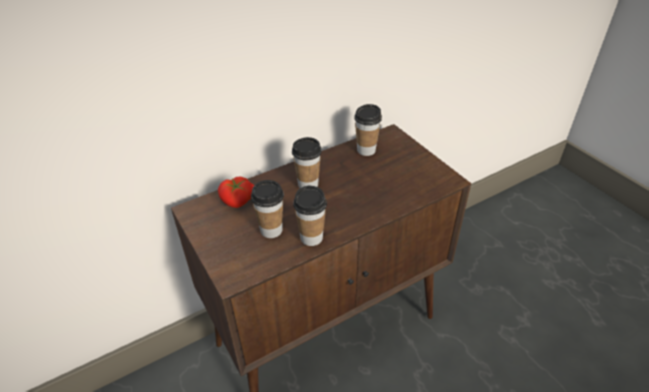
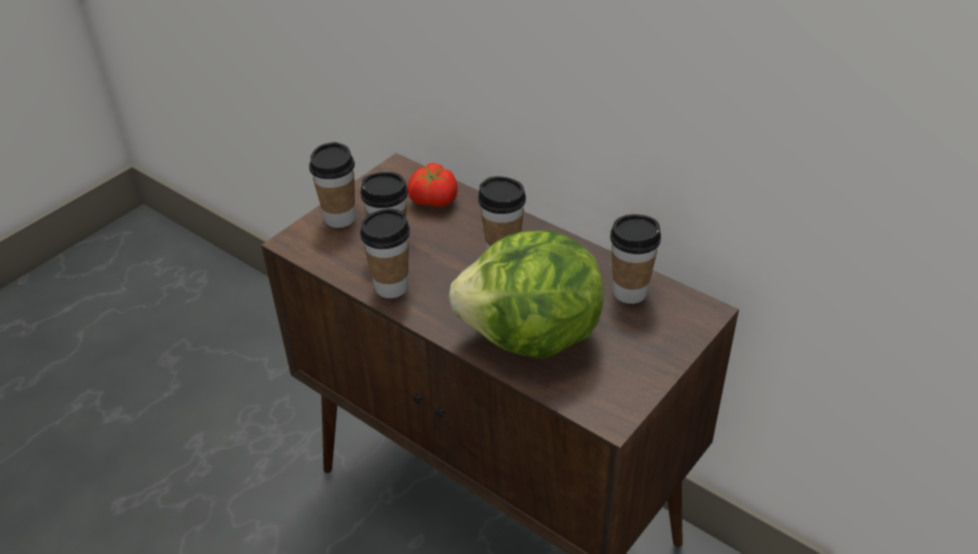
camera: 70 degrees right, 0 degrees up
(223, 249) = (340, 218): none -> cup
(385, 191) = (531, 338): none -> lettuce

